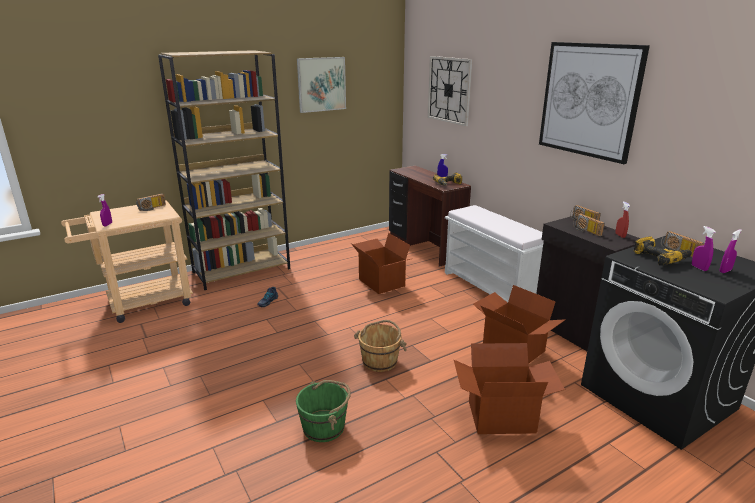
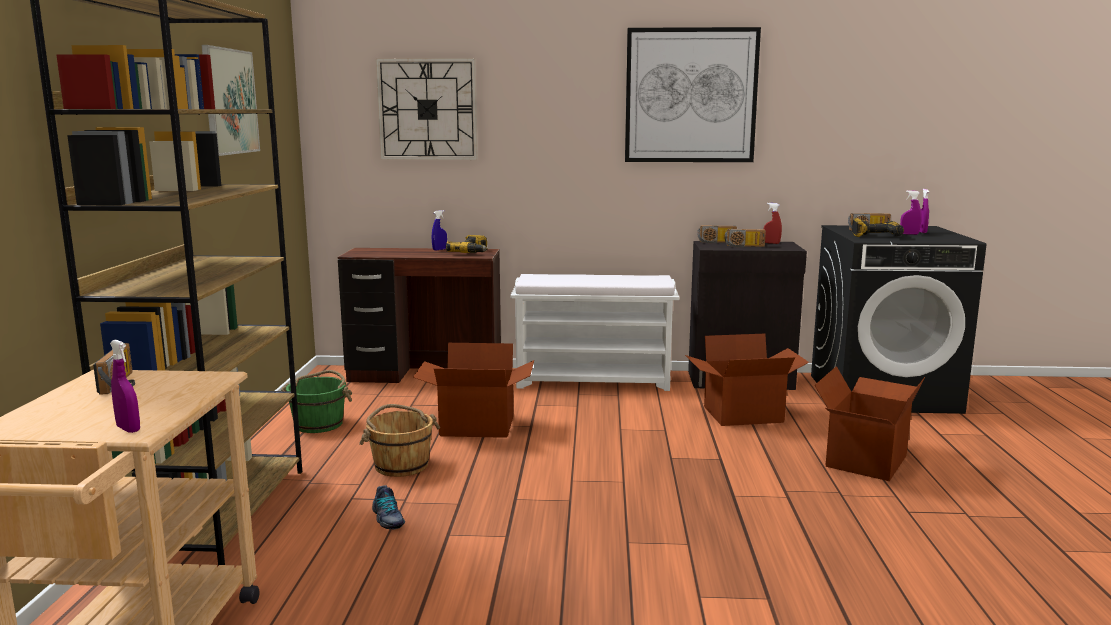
camera: 55 degrees left, 10 degrees down
(324, 427) = (810, 565): green bucket -> green bucket (319, 424)
(380, 361) = (686, 486): brown bucket -> brown bucket (401, 465)

